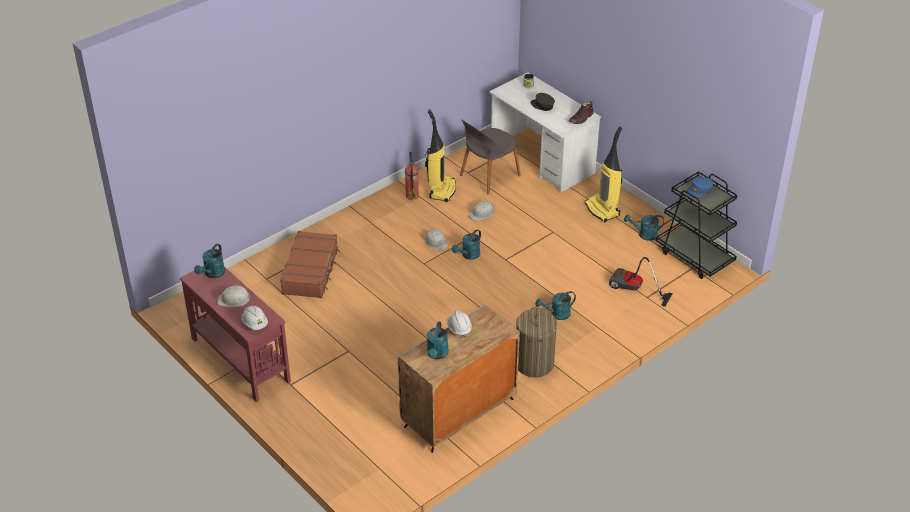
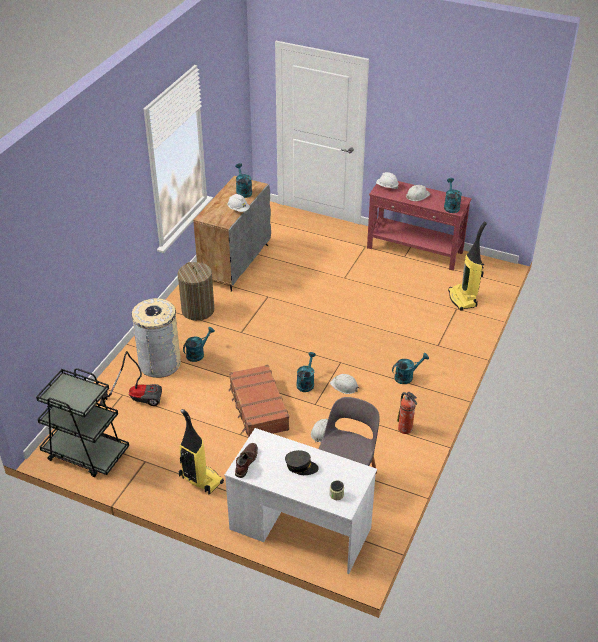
camera: 155 degrees right, 0 degrees up
(311, 271) = (428, 325): brown suitcase -> brown suitcase (258, 408)
(441, 190) = (381, 446): vacuum cleaner -> vacuum cleaner (463, 299)
(599, 316) = (160, 363): none -> beige trash can
(644, 235) = (145, 462): turquoise watering can -> turquoise watering can (407, 376)
(698, 191) = (79, 396): blue cap -> none

